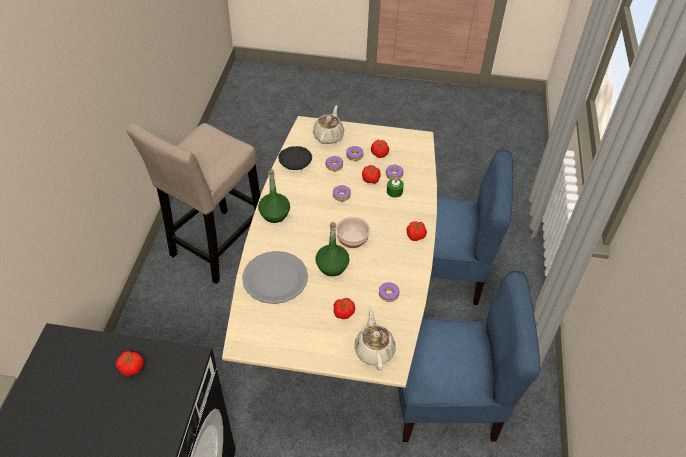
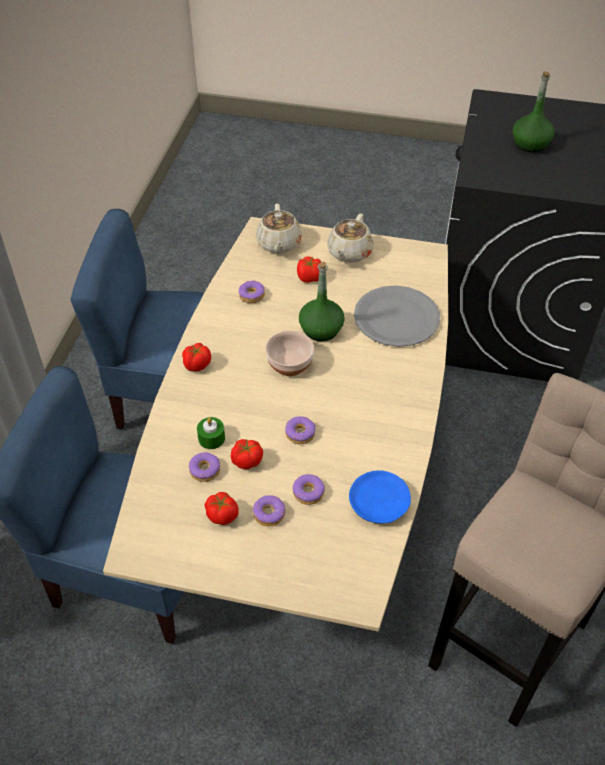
camera: 175 degrees left, 0 degrees up
(132, 368) = (531, 173): tomato -> none
(274, 214) = (406, 405): green bottle -> green bottle (530, 144)
(295, 162) = (378, 503): black plate -> blue plate
(328, 136) = (315, 565): beige teapot -> beige teapot (349, 253)

